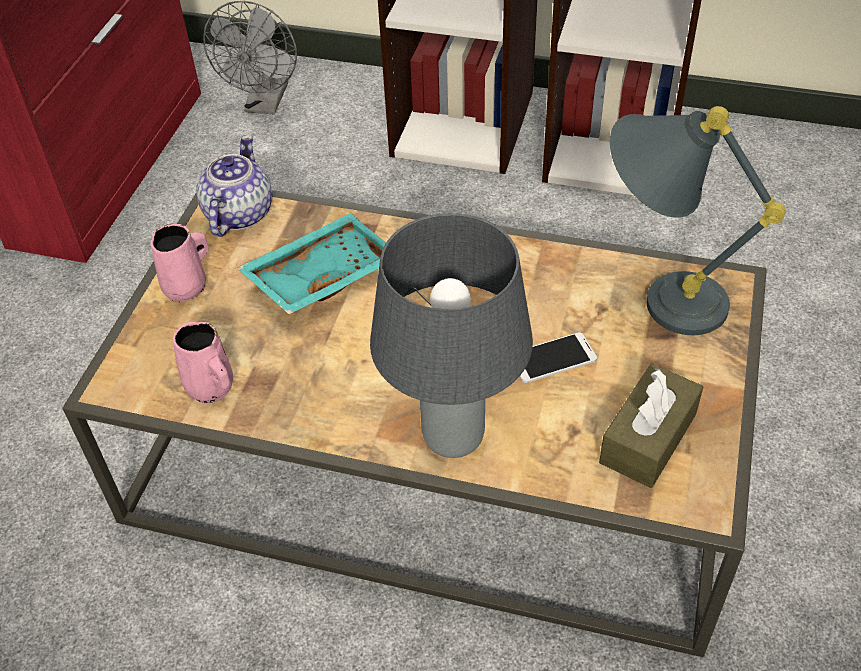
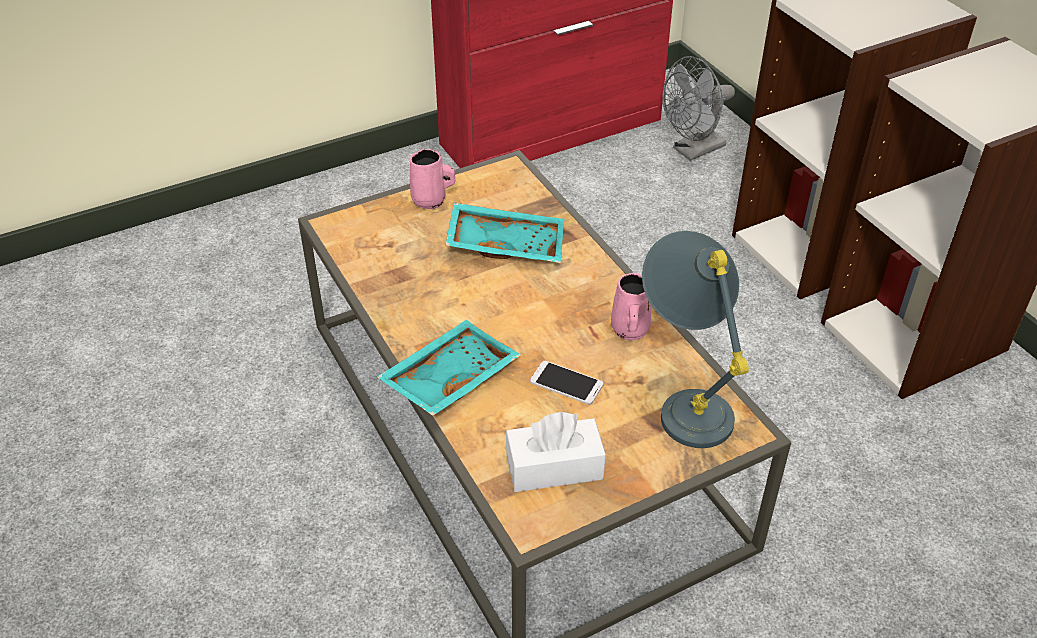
camera: 45 degrees right, 5 degrees down
(212, 389) = (372, 260): pink mug -> pink mug (629, 331)
(238, 214) = (509, 180): teapot -> none
(452, 439) = (449, 378): grey table lamp -> turquoise tray
(648, 438) = (554, 467): brown tissue box -> white tissue box

